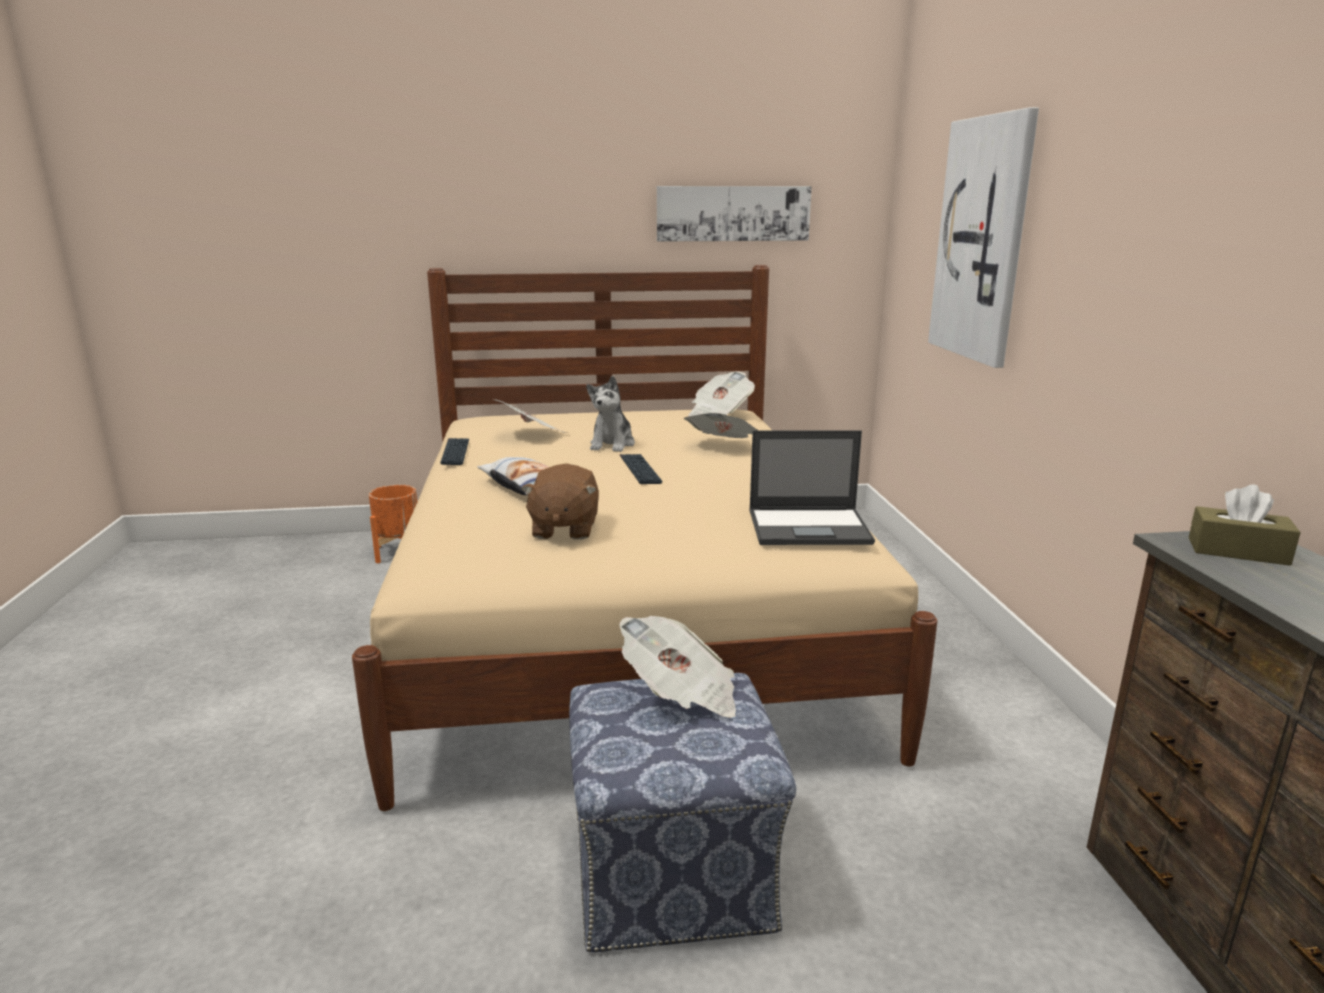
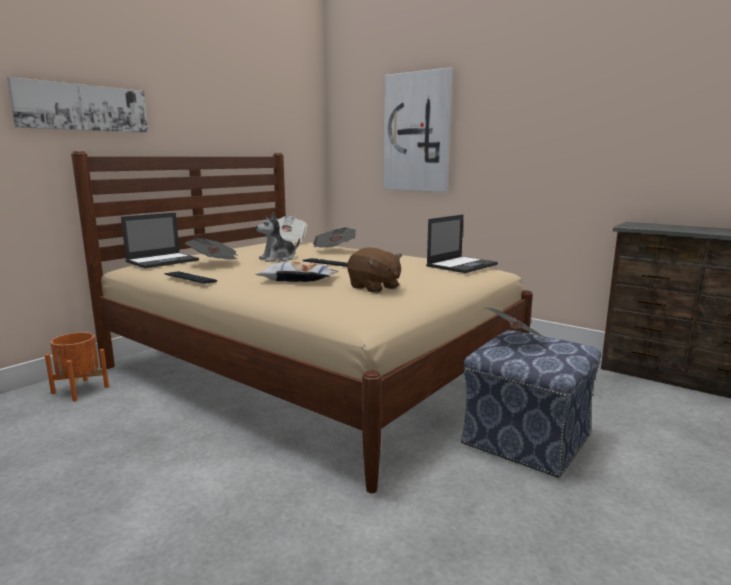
camera: 45 degrees left, 5 degrees down
(504, 417) = (163, 261): none -> laptop
(612, 444) = (278, 259): plush toy -> plush toy turned 90 degrees clockwise
(733, 213) = (257, 121): picture -> picture (83, 107)
(1237, 551) = (643, 225): brown tissue box -> none

